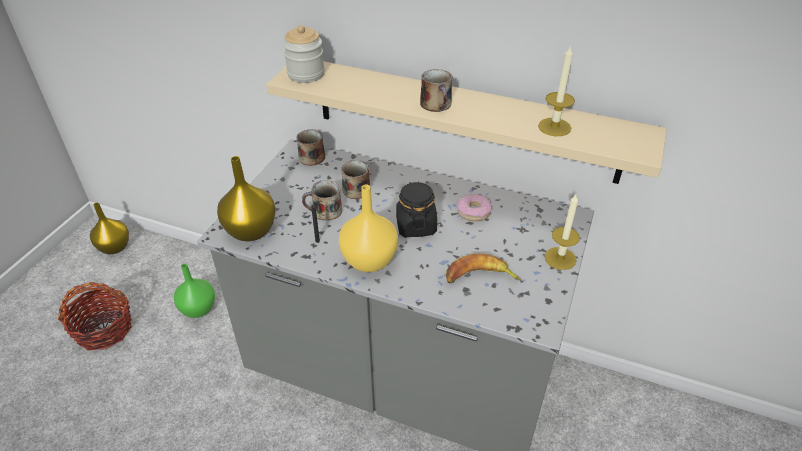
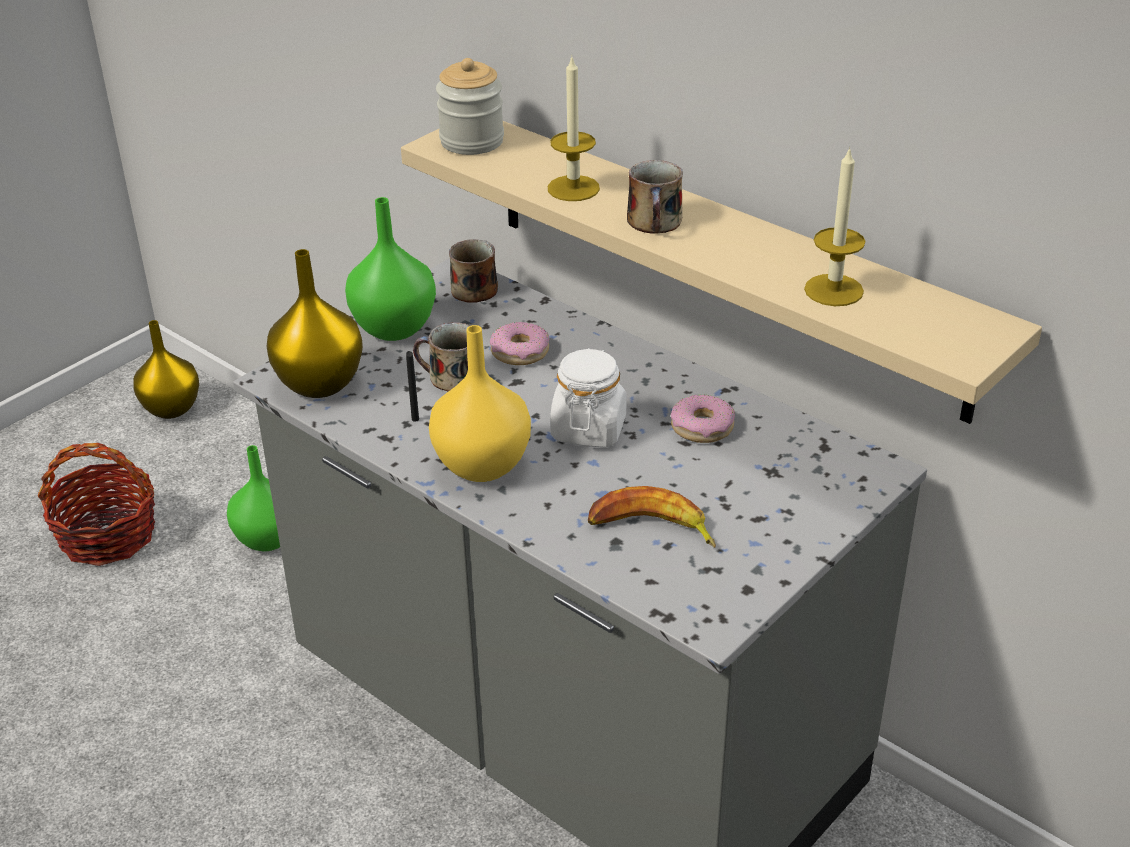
camera: 20 degrees right, 5 degrees down
(278, 189) = (394, 329): none -> green vase
(355, 188) = (520, 352): mug -> donut
(416, 226) = (588, 429): black jar -> white jar
(560, 258) = (811, 531): candle -> candle (573, 188)

